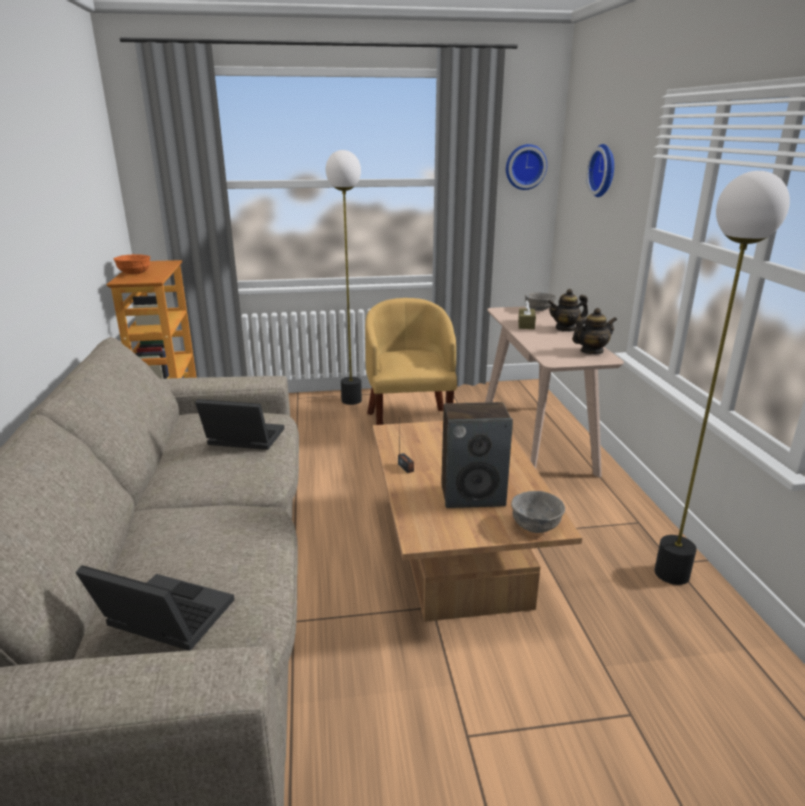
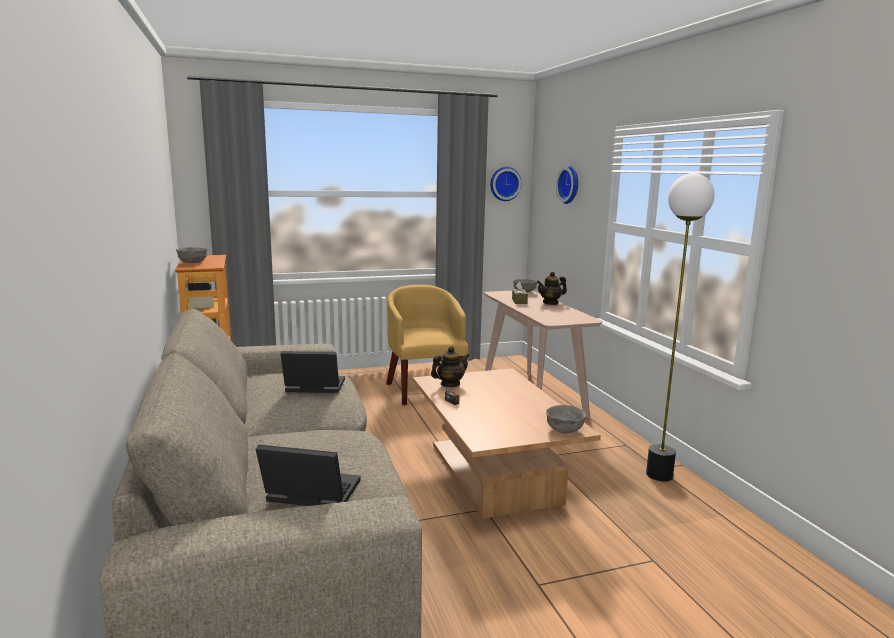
camera: 10 degrees left, 10 degrees down
(134, 273) = (192, 263): orange bowl -> grey bowl
(351, 400) = (369, 375): floor lamp -> none
(473, 495) = (511, 415): speaker -> none
(591, 351) = (576, 316): teapot -> teapot (450, 384)

